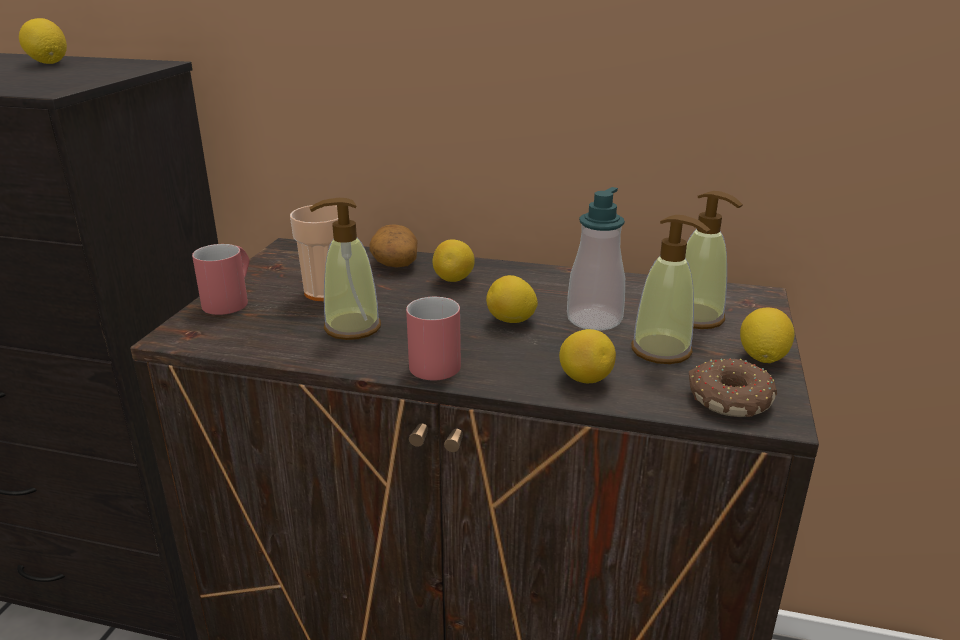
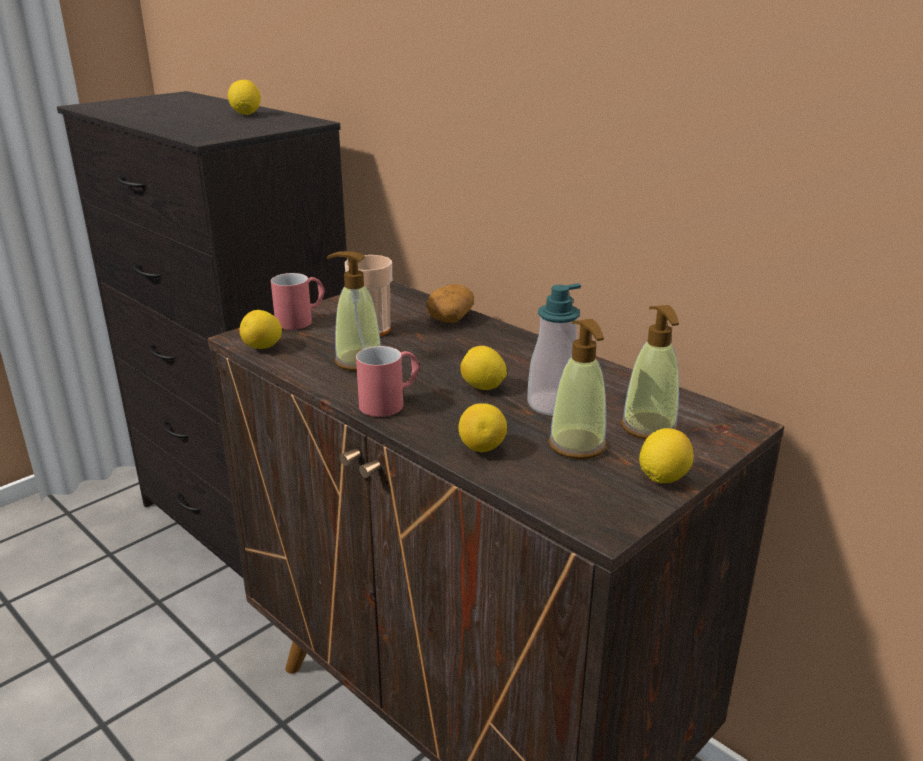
camera: 30 degrees right, 0 degrees up
(454, 280) = (478, 343): lemon -> lemon (263, 347)
(728, 398) = (582, 499): donut -> none

